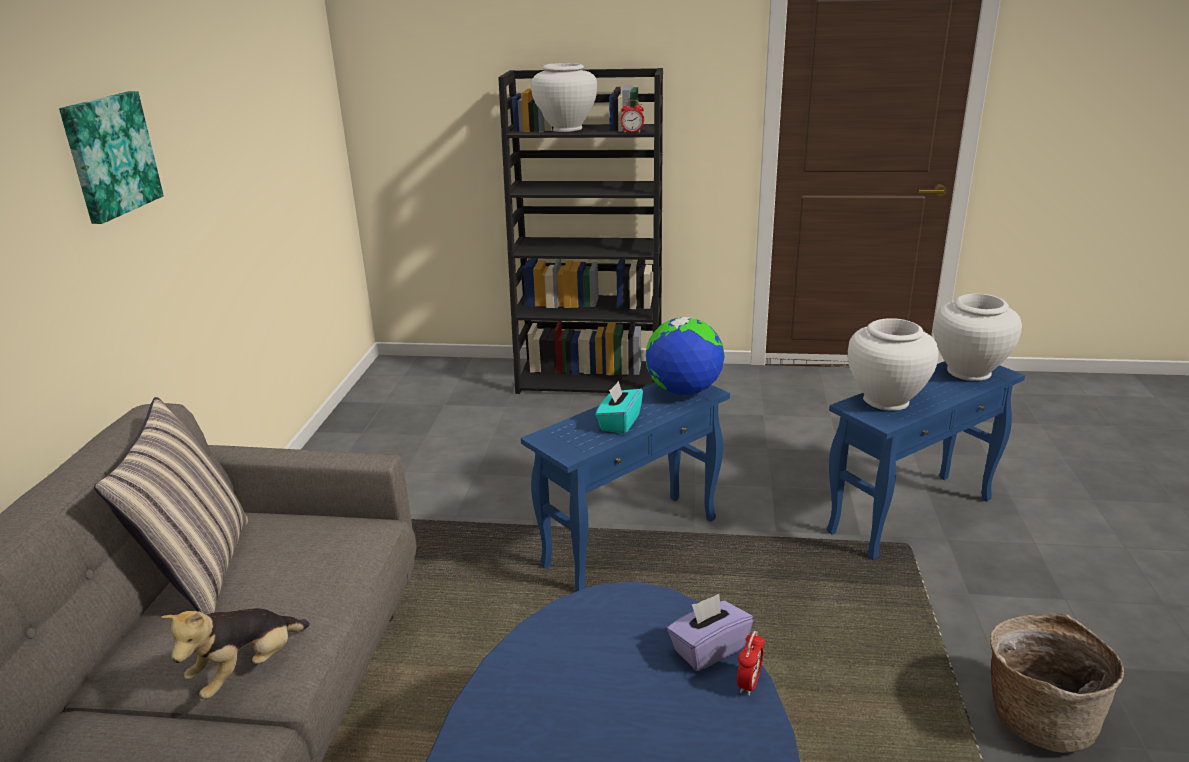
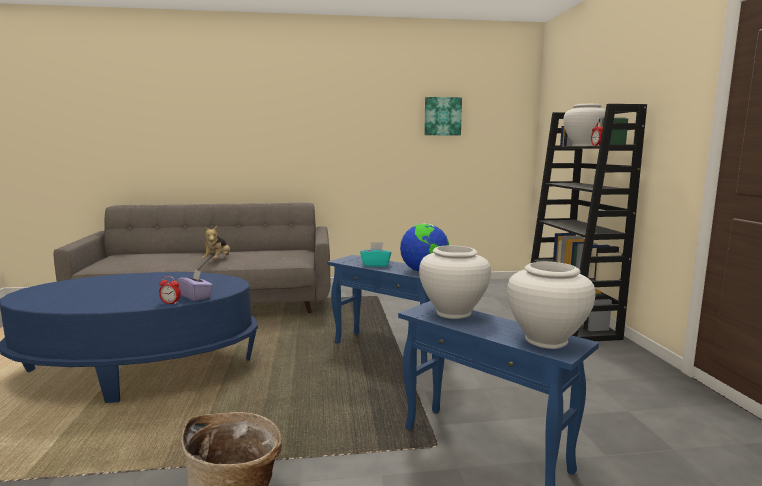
camera: 75 degrees right, 15 degrees down
(109, 155) = (340, 121): picture -> picture (442, 116)
(200, 569) = (270, 249): pillow -> none
(247, 670) = (218, 260): plush toy -> plush toy turned 105 degrees counterclockwise

